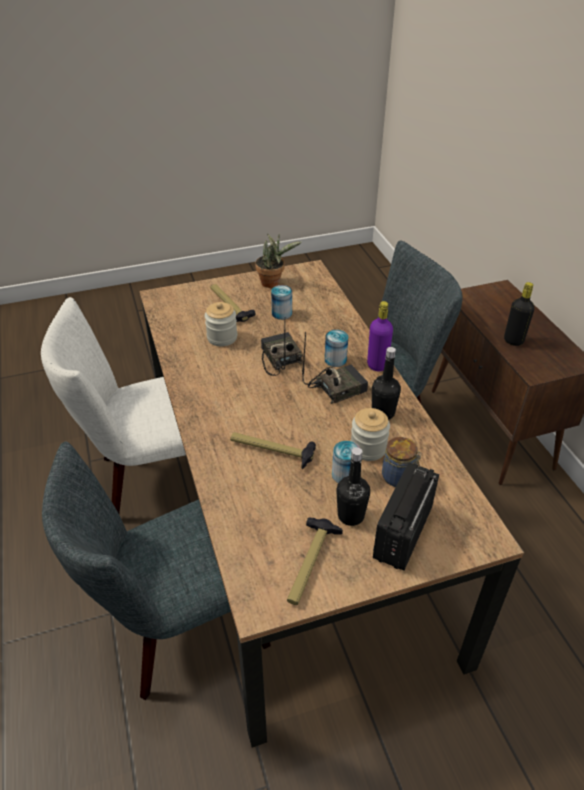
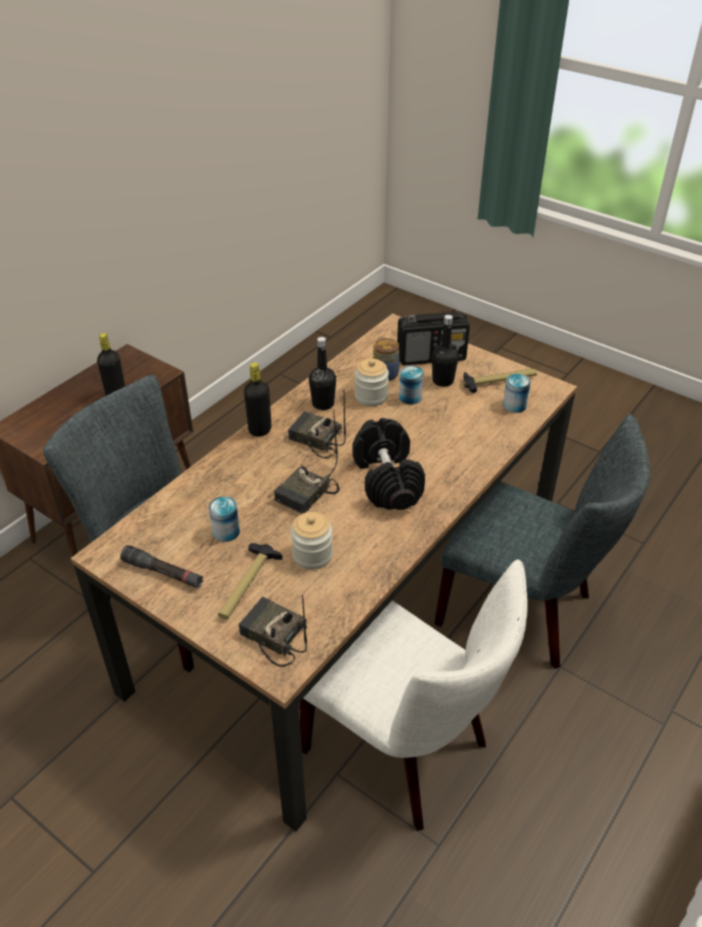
camera: 125 degrees left, 0 degrees up
(182, 301) = (273, 637): none -> radio
(253, 403) = (386, 479): none -> black dumbbell
(271, 450) = (428, 442): hammer -> none
(273, 283) = (163, 573): potted plant -> black flashlight
(335, 360) = (275, 457): can -> can (514, 405)
(377, 365) = (260, 430): purple bottle -> black bottle

